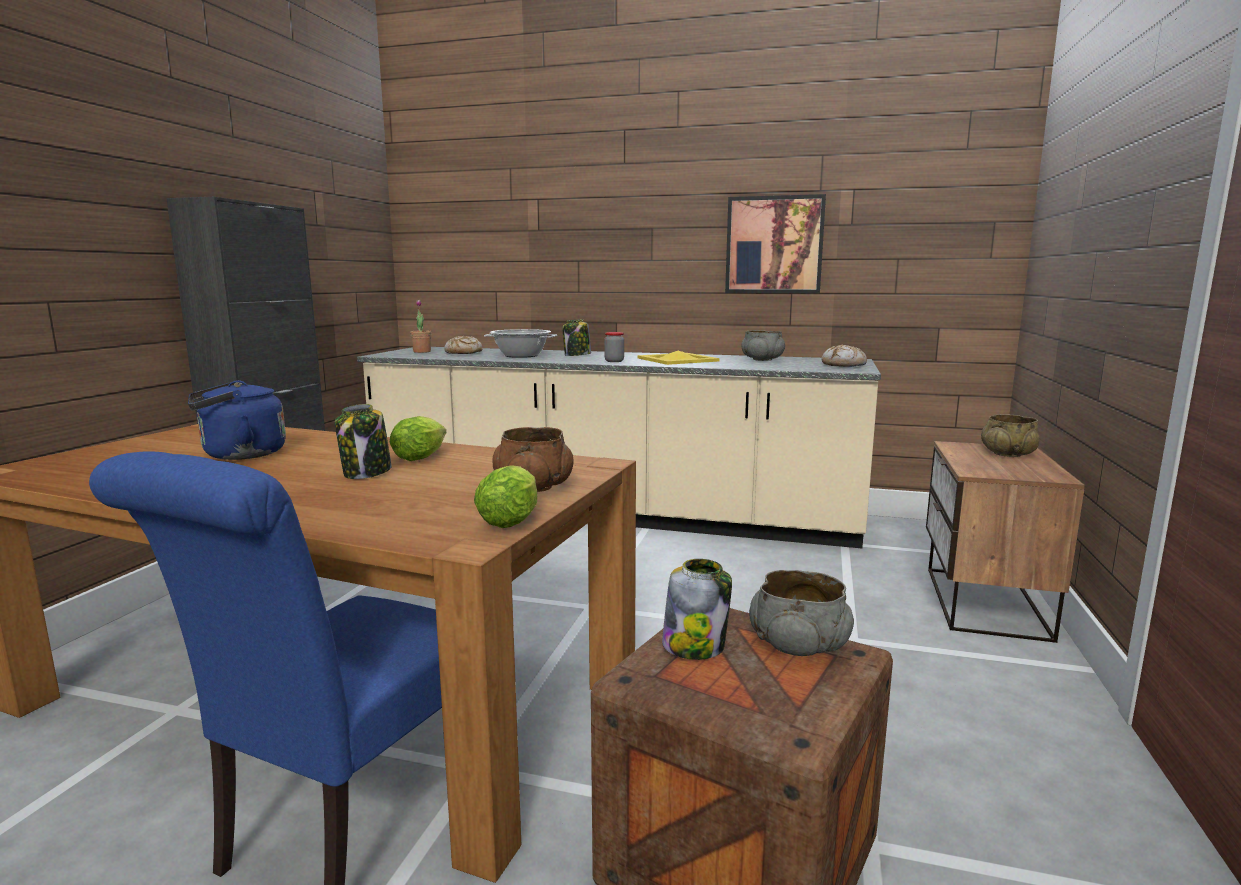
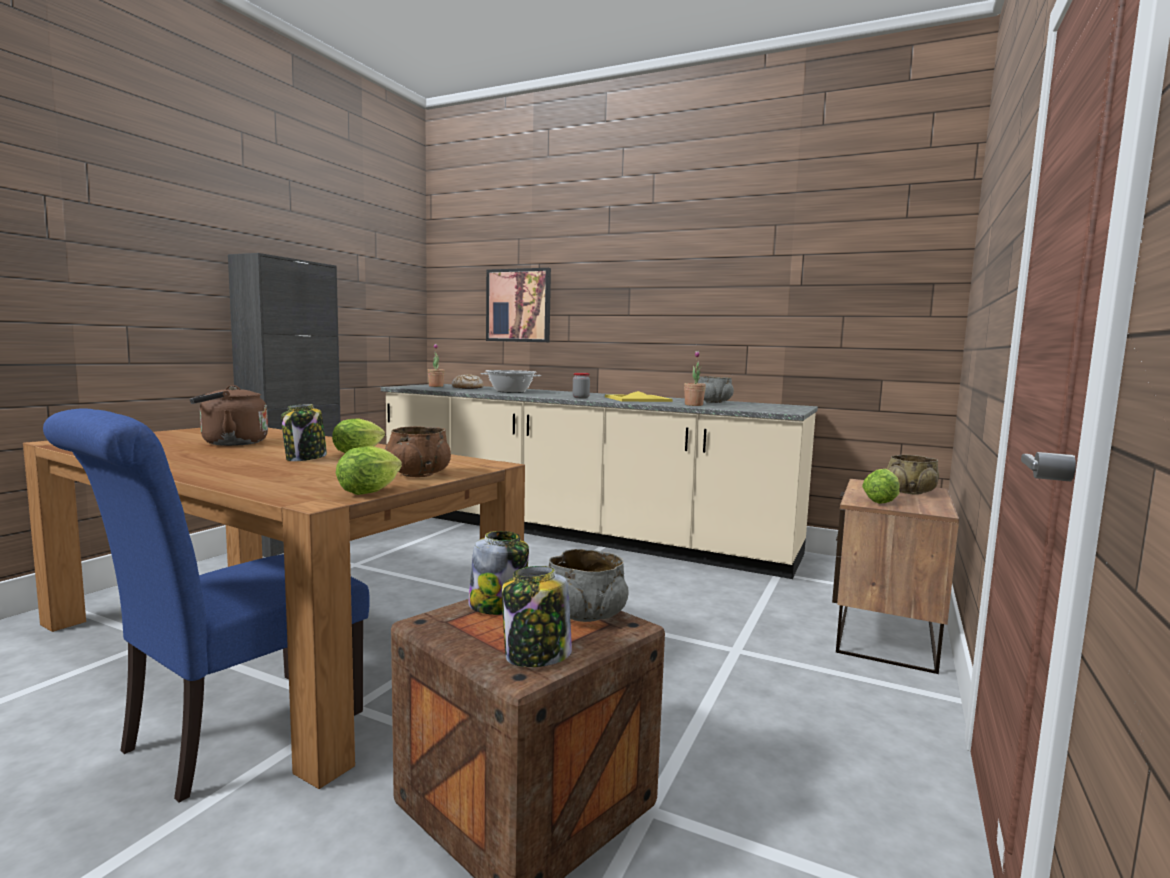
camera: 10 degrees right, 5 degrees down
(239, 455) = (230, 443): blue kettle -> brown kettle
(577, 355) = (557, 393): jar -> jar (536, 656)
(750, 365) = (693, 405): none -> potted plant
(774, 245) = (732, 303): picture -> picture (518, 305)
(843, 365) = (781, 408): bread -> none
(994, 468) = (882, 501): none -> lettuce

